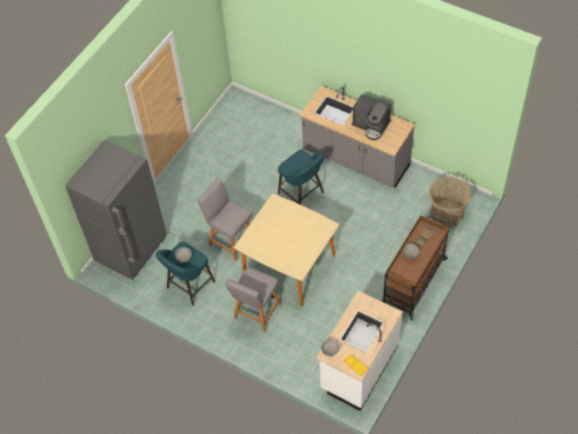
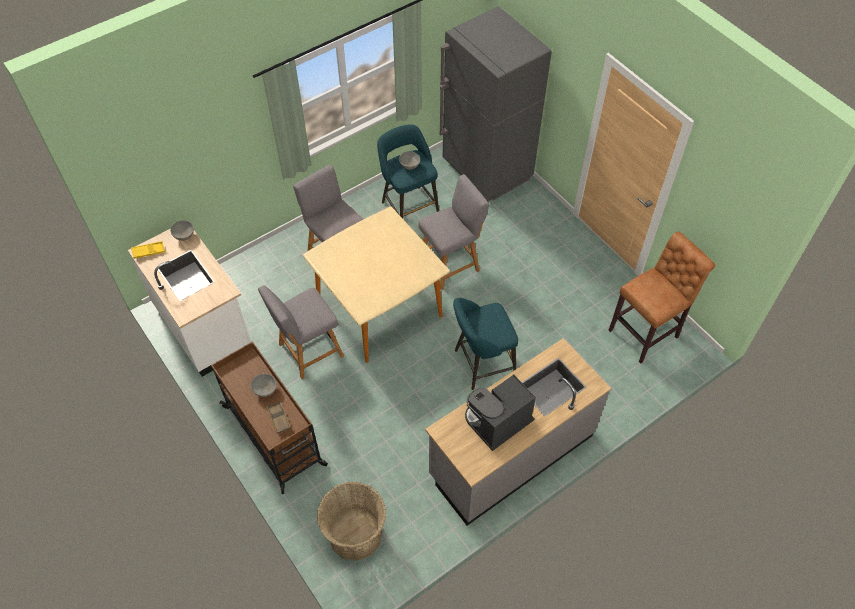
camera: 110 degrees right, 0 degrees up
(235, 121) = (646, 332): none -> brown stool
(345, 292) = (308, 352): none -> grey chair

